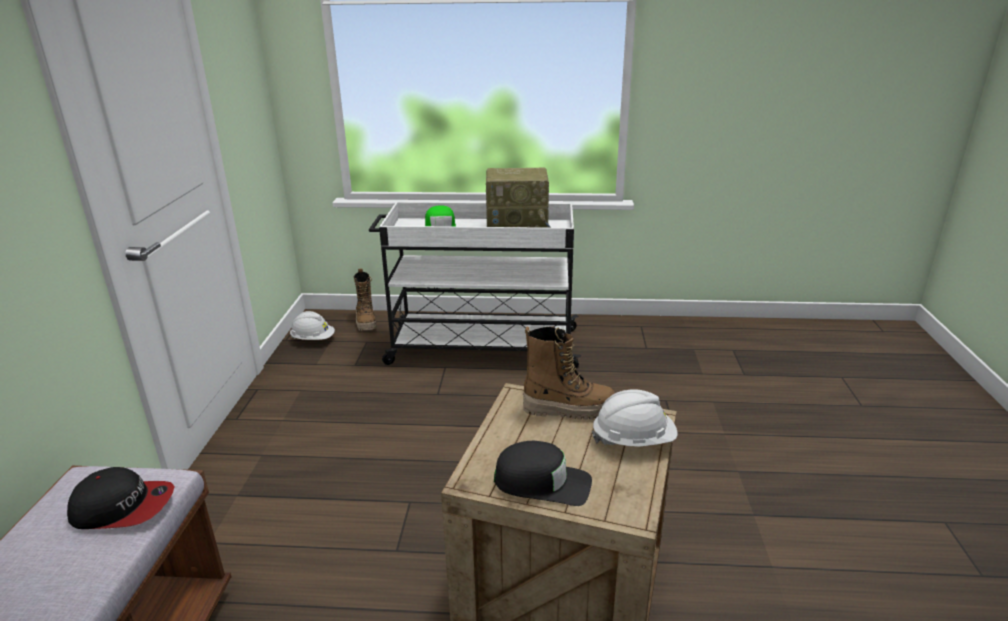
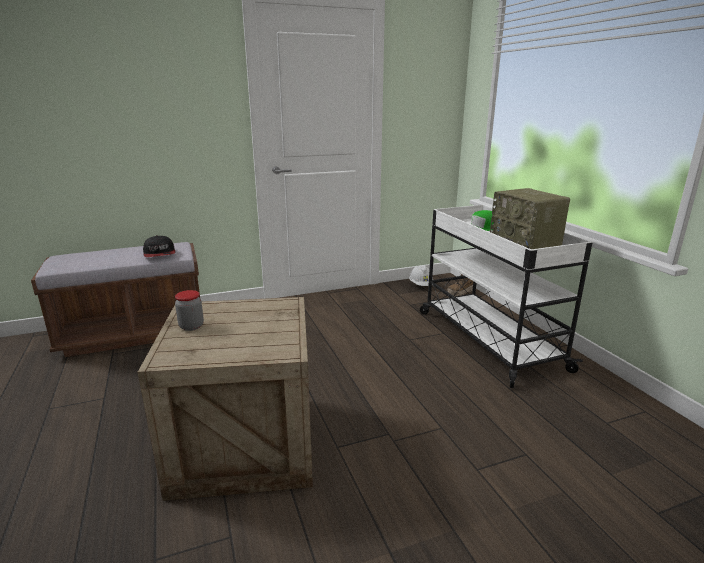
camera: 65 degrees right, 5 degrees down
(542, 482) = (191, 326): black cap -> jar
(568, 409) = (282, 320): boot -> none
(633, 440) = (253, 349): white hard hat -> none

